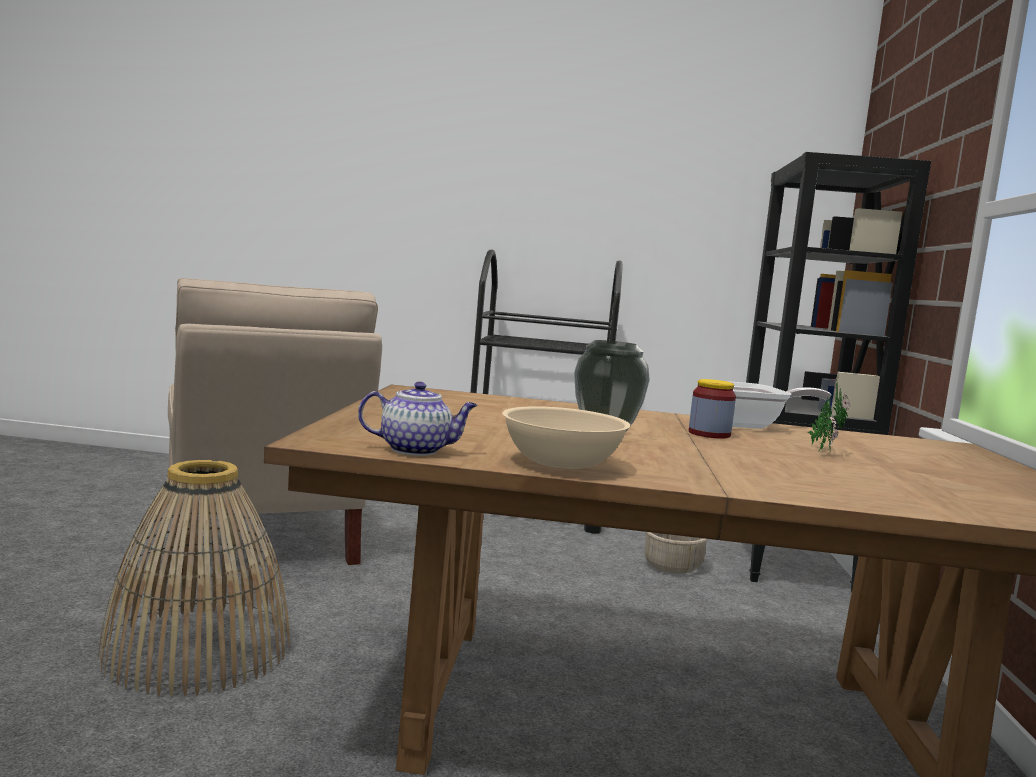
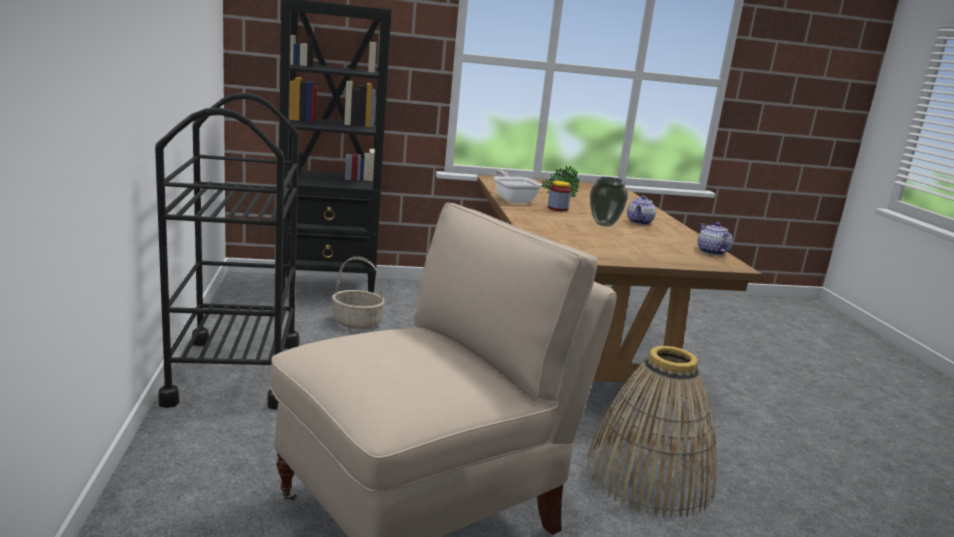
camera: 105 degrees left, 10 degrees up
(560, 463) = (680, 234): beige bowl -> none
(646, 458) = (639, 222): none -> teapot

